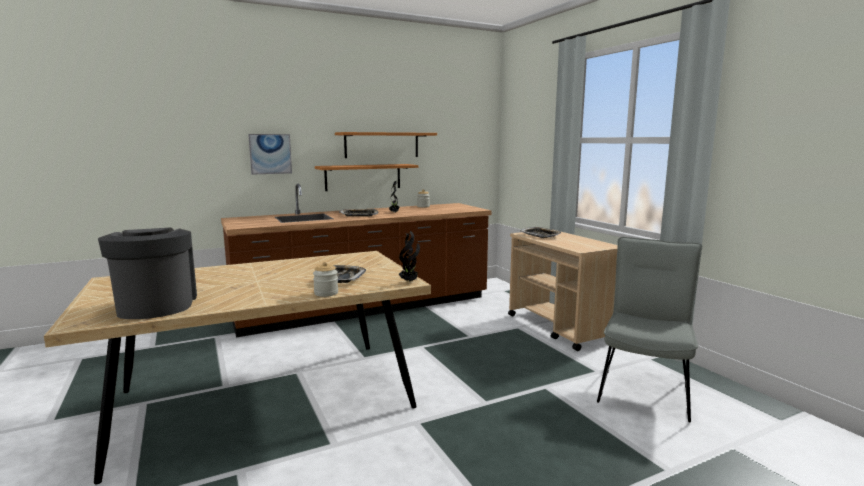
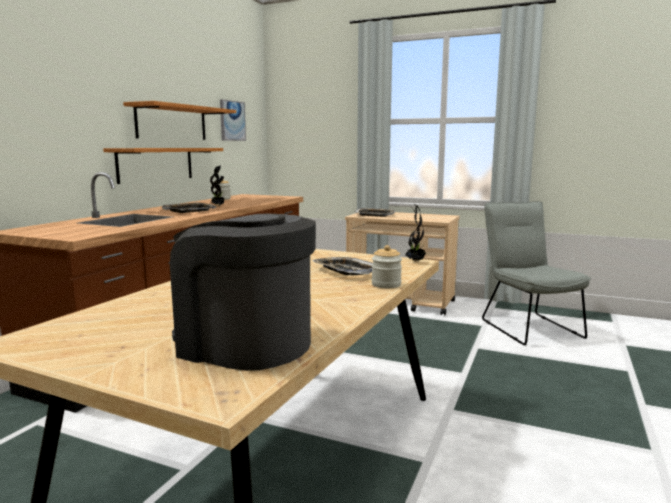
camera: 40 degrees left, 0 degrees up
(270, 154) = (47, 128): picture -> picture (232, 120)

